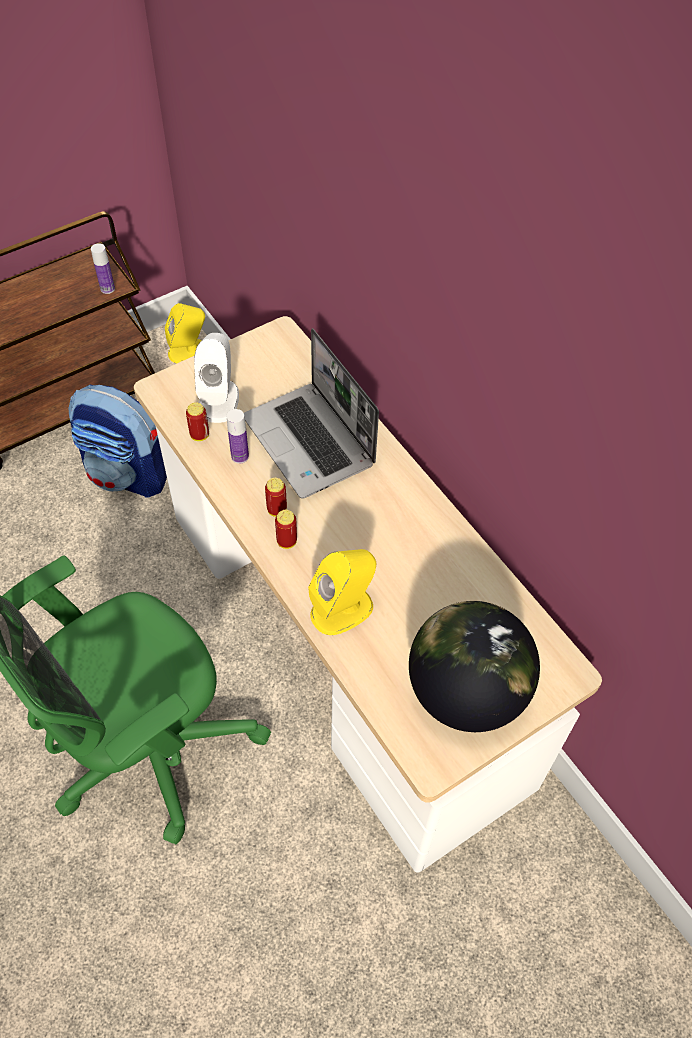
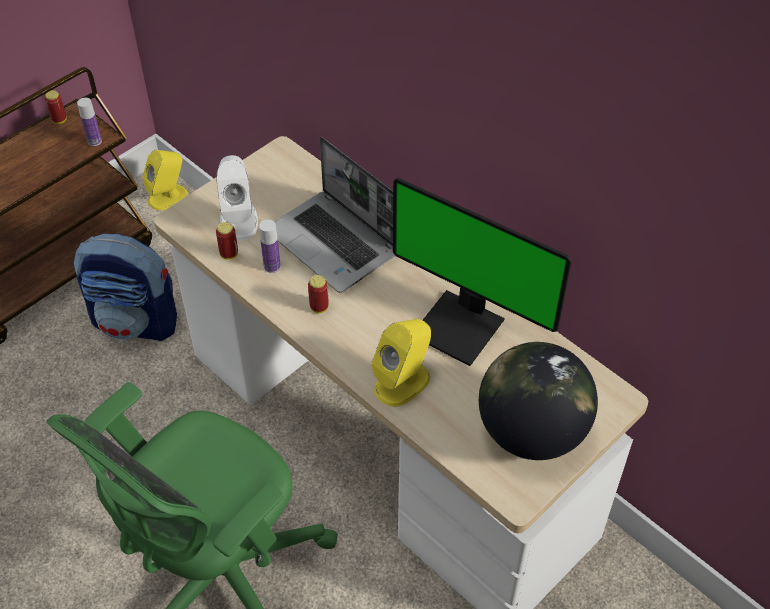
camera: 10 degrees left, 5 degrees down
(286, 541) = (335, 333): can -> can (59, 120)
(420, 558) = (461, 326): none -> monitor

